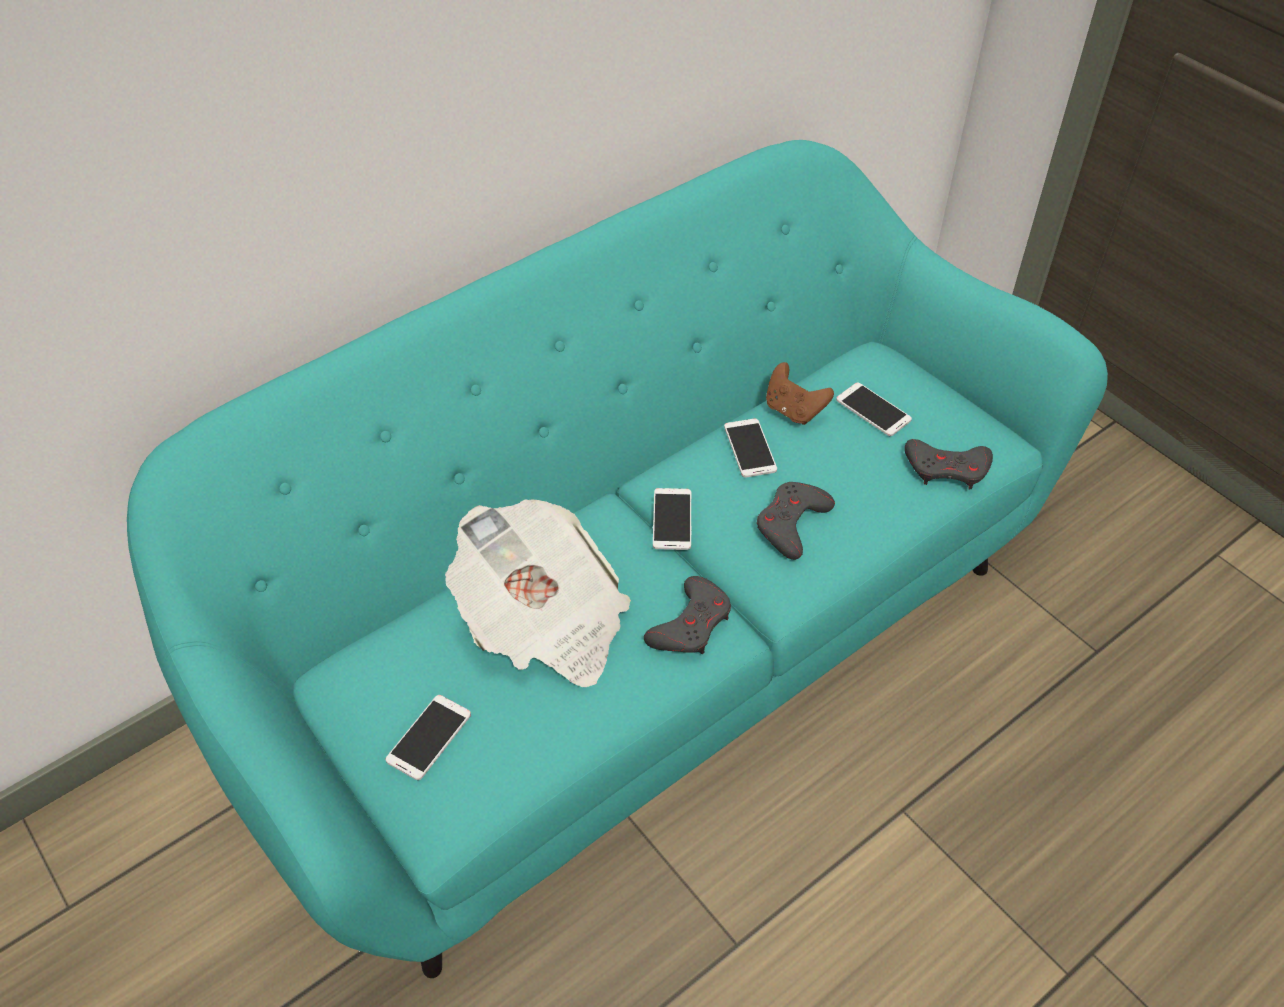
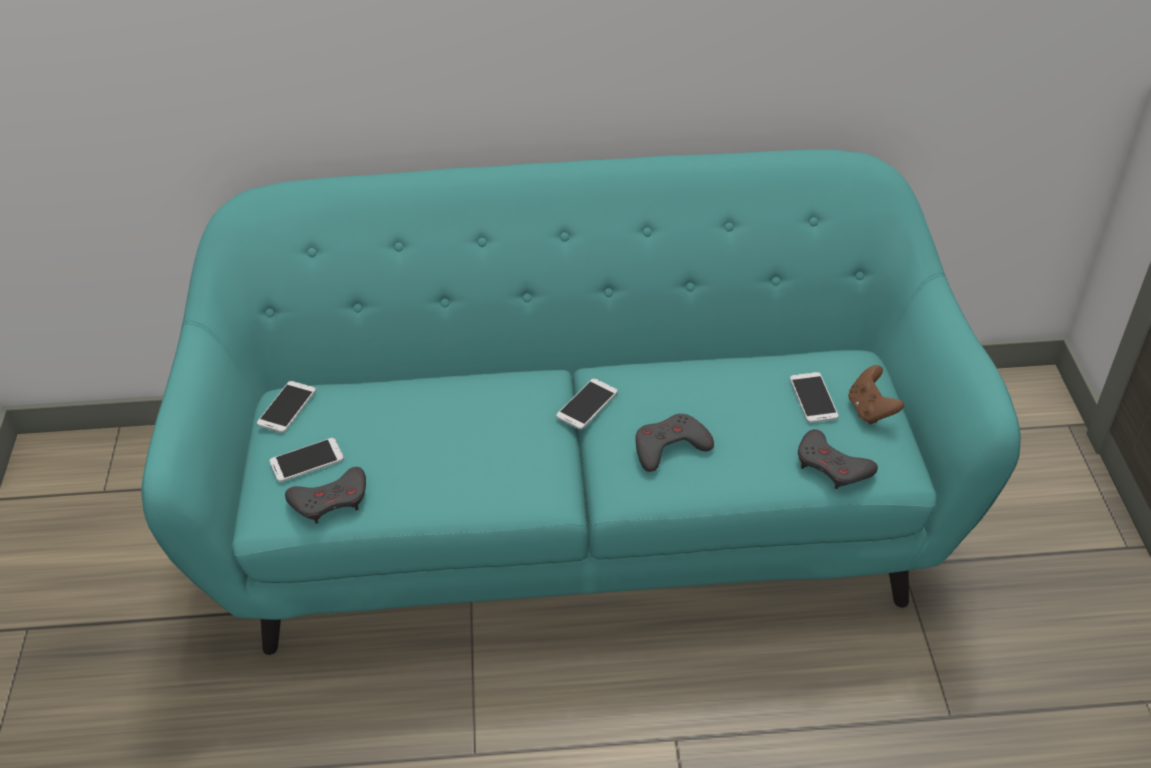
camera: 35 degrees right, 5 degrees down
(544, 621) = (439, 427): newspaper -> none
(691, 624) = (534, 477): grey game controller -> grey game controller (330, 500)
(750, 448) = (688, 382): phone -> phone (287, 407)
(793, 410) = (749, 371): brown game controller -> brown game controller (870, 410)

